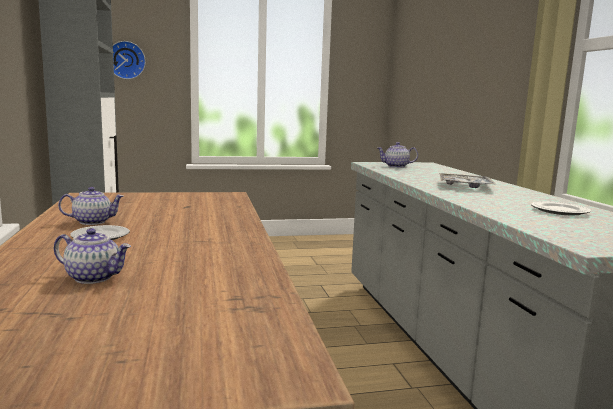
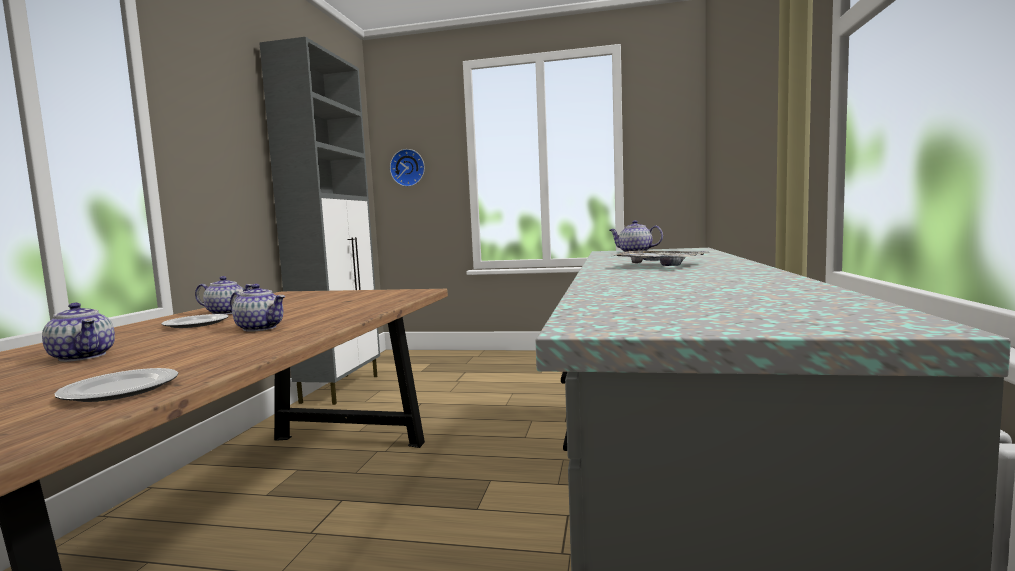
camera: 25 degrees right, 5 degrees down
(188, 240) = (261, 328): none -> teapot
(559, 211) = (721, 285): plate -> plate (122, 390)

